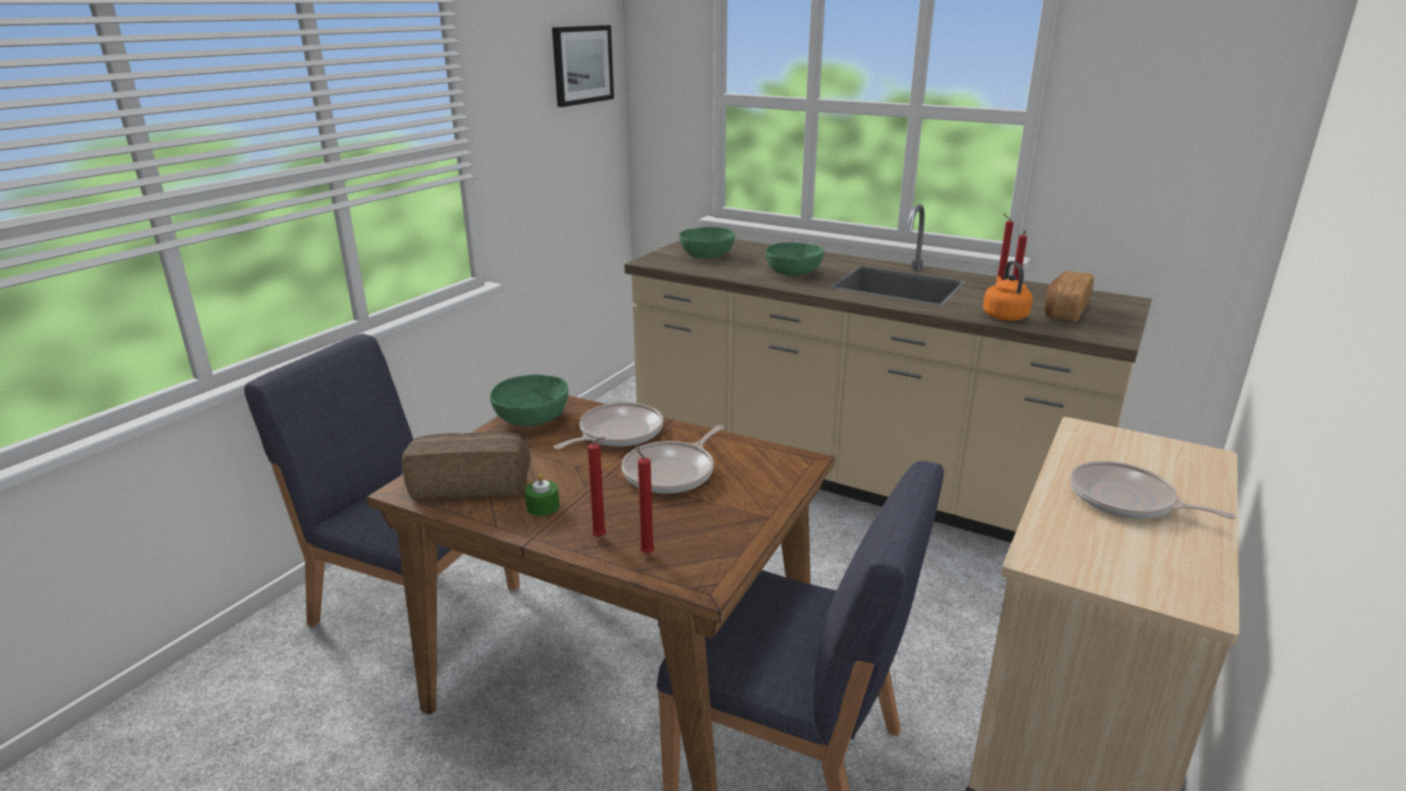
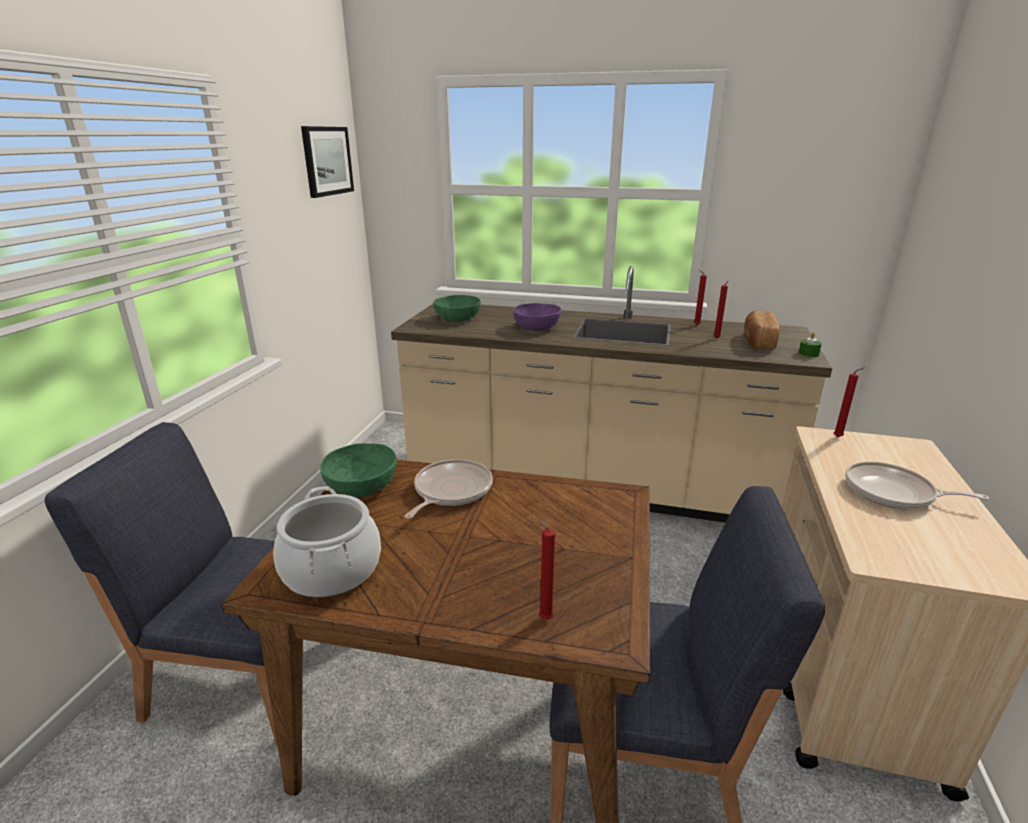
camera: 15 degrees left, 0 degrees up
(471, 484) = (332, 569): bread -> cooking pot
(543, 507) = (417, 583): green candle -> green candle (808, 354)
(601, 538) = (492, 609): red candle -> red candle (839, 437)
(672, 472) = (522, 524): frying pan -> none
(793, 272) = (536, 327): green bowl -> purple bowl
(1004, 316) = (719, 349): orange kettle -> none

